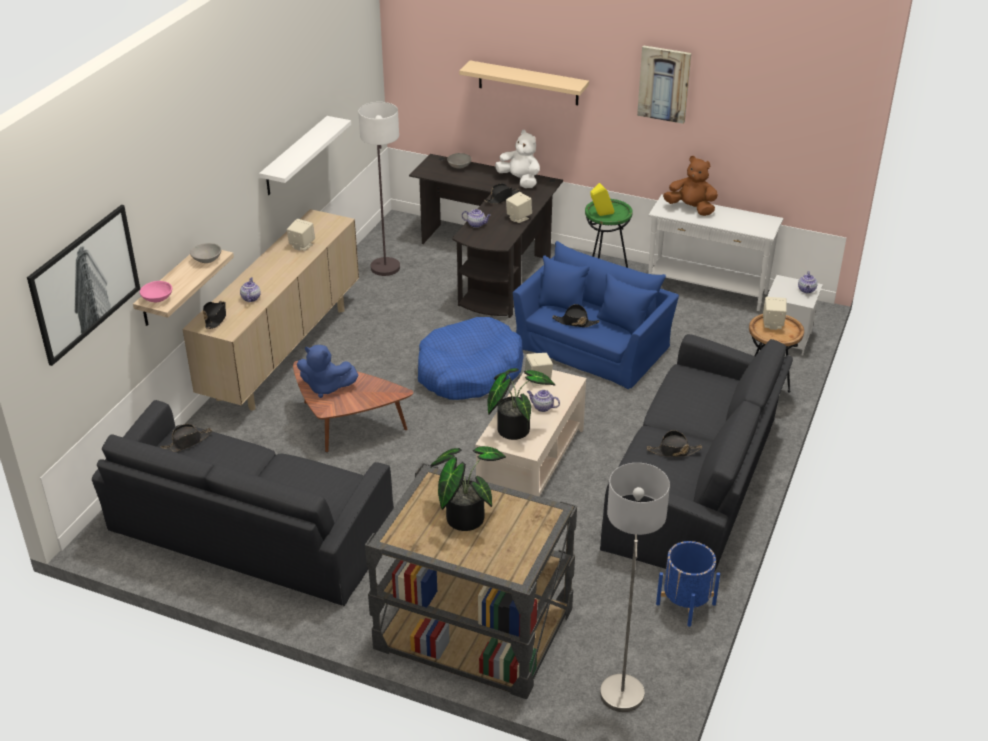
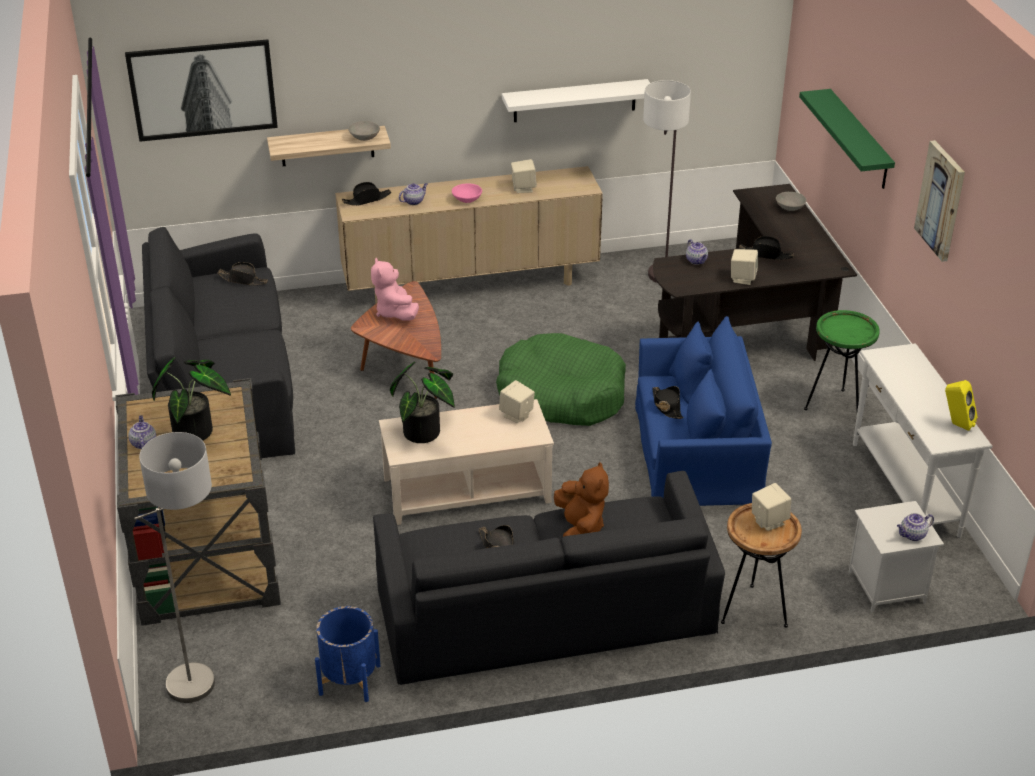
camera: 55 degrees right, 0 degrees up
(158, 298) = (284, 143): pink bowl -> pink bowl (467, 200)
(326, 387) = (395, 312): blue plush toy -> pink plush toy
(469, 372) = (561, 394): blue dog bed -> green dog bed
(520, 180) = (815, 251): white plush toy -> none
(528, 83) = (859, 140): beige shelf -> green shelf
(542, 407) = (475, 435): teapot -> teapot (143, 443)
(600, 215) = (832, 327): yellow speaker -> yellow speaker (956, 424)
(691, 208) = (913, 373): brown plush toy -> brown plush toy (580, 529)

